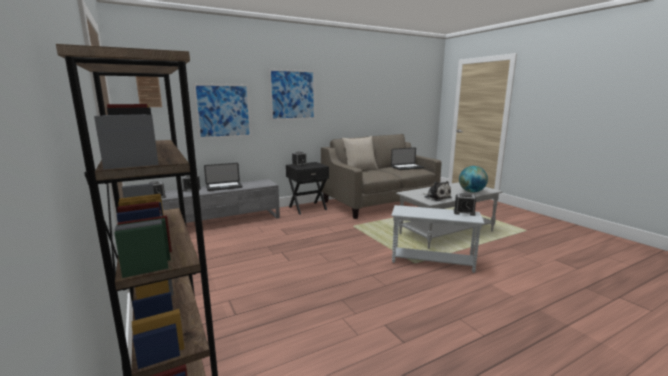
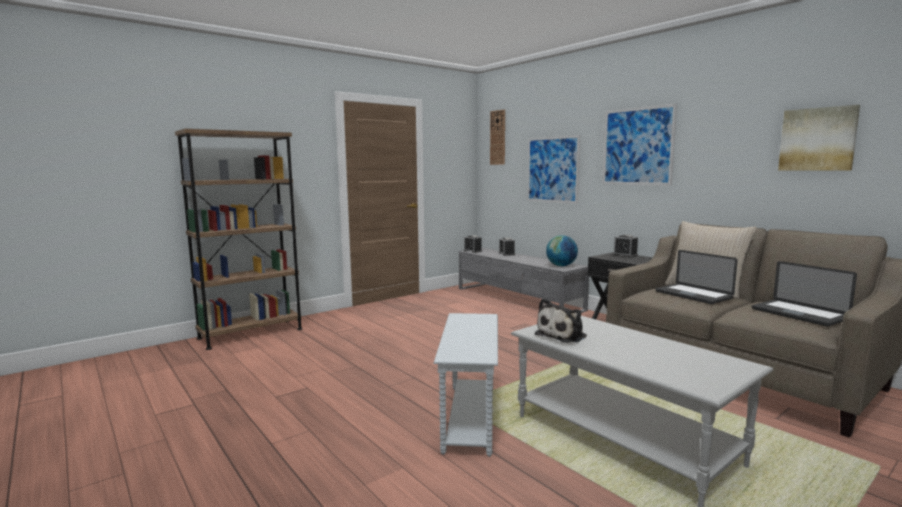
camera: 80 degrees right, 5 degrees down
(224, 187) = (528, 259): laptop -> laptop (693, 295)
(372, 95) = (817, 139): none -> picture
(464, 212) = (481, 350): alarm clock -> none
(471, 192) = (650, 365): globe -> globe (561, 266)

